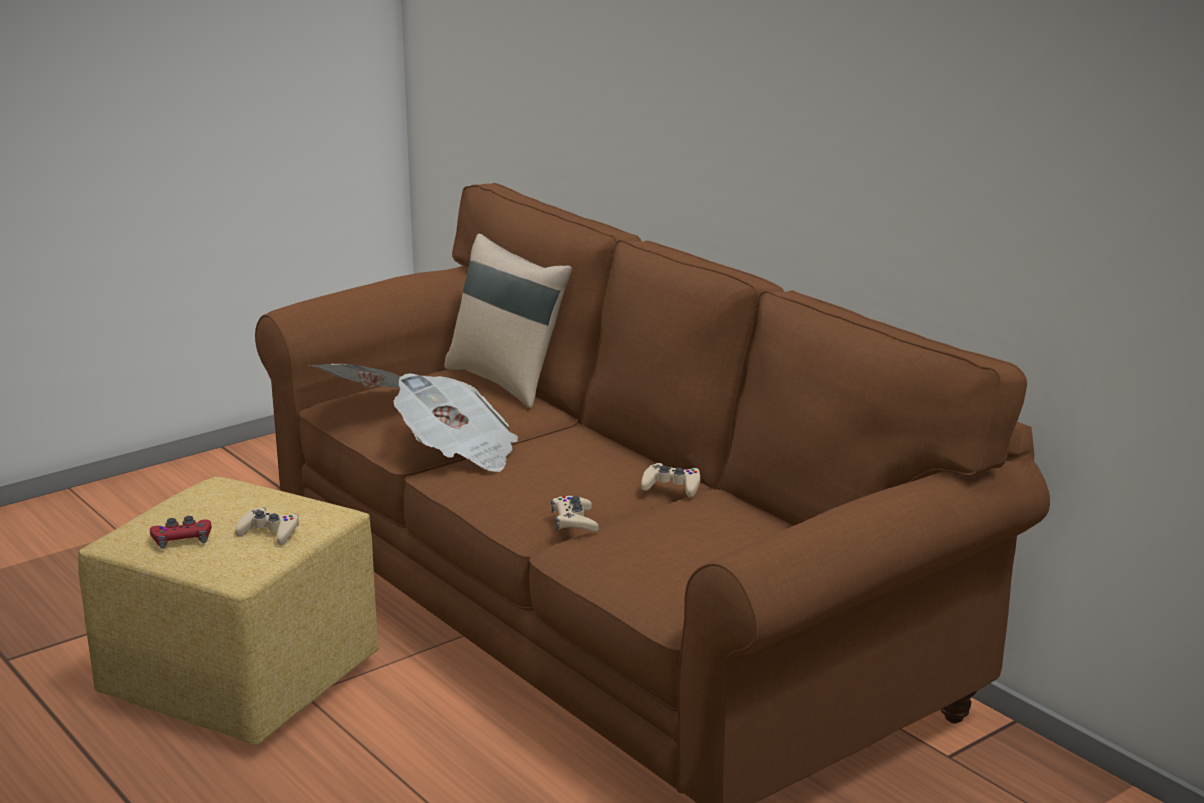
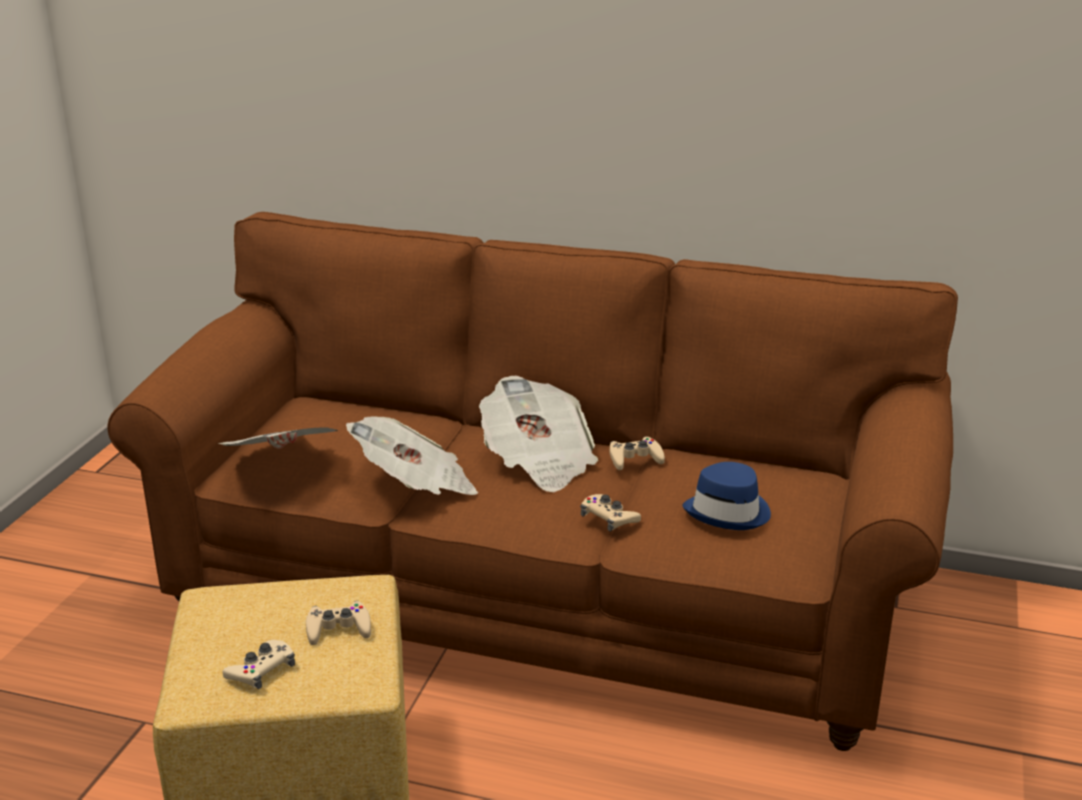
camera: 35 degrees left, 5 degrees up
(182, 539) = (261, 670): red game controller -> beige game controller
(507, 381) = (365, 403): beige pillow -> none
(587, 465) = (538, 461): none -> newspaper
(683, 549) = (728, 512): none -> blue hat

